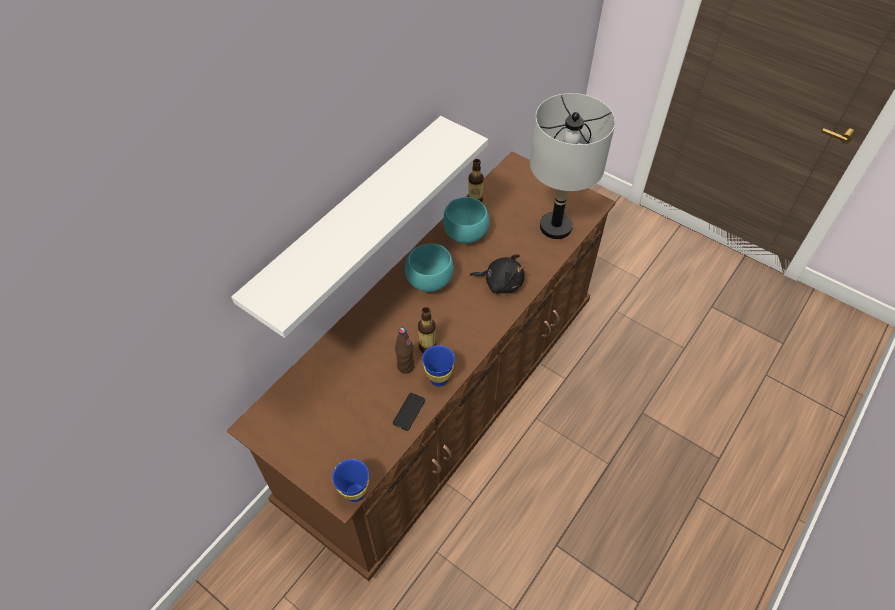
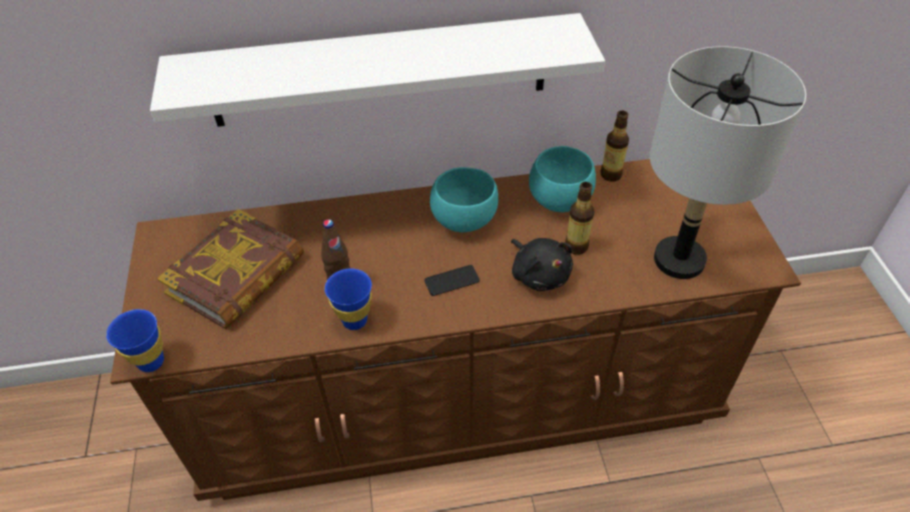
camera: 45 degrees right, 5 degrees down
(340, 409) = (237, 275): none -> book
(409, 411) = (289, 328): phone -> phone (452, 281)
(427, 347) = (383, 281): bottle -> bottle (576, 246)

